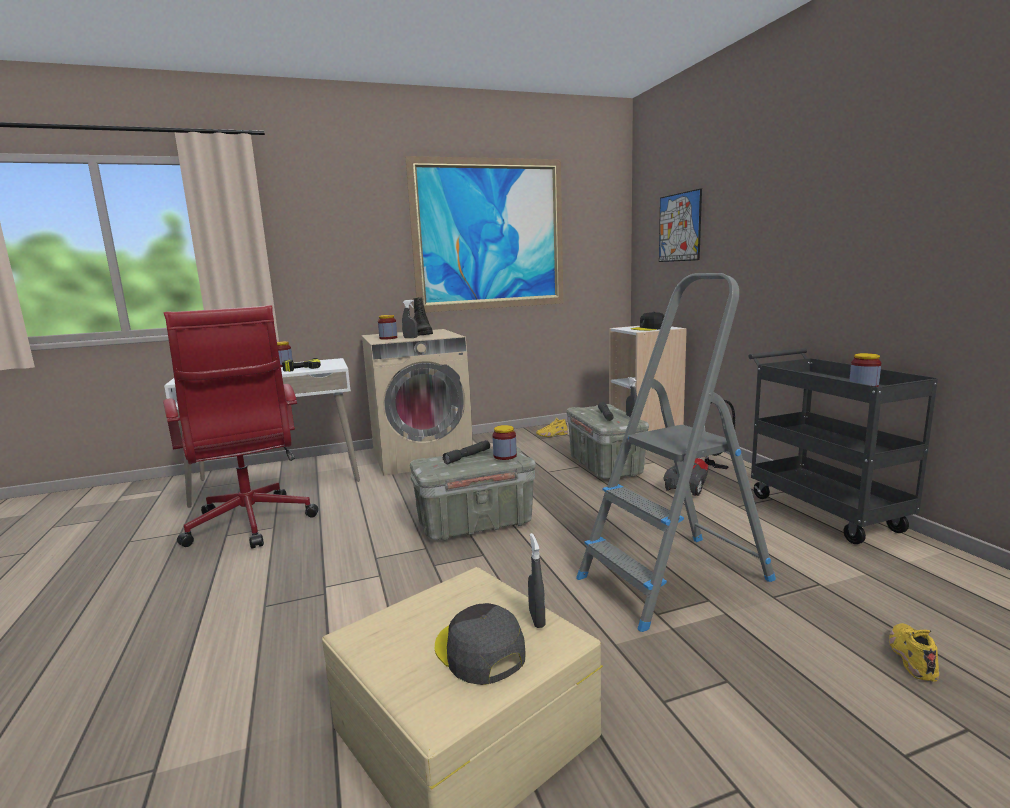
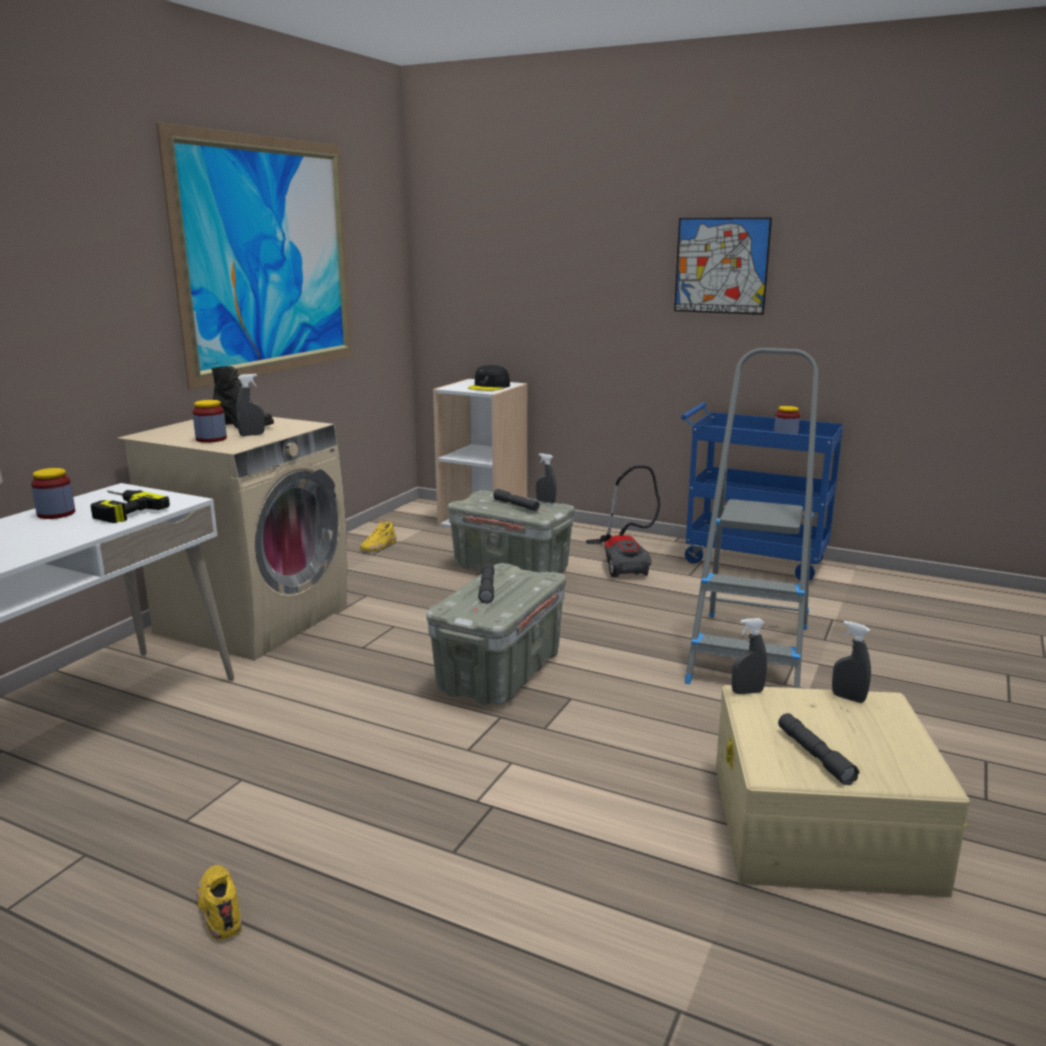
camera: 45 degrees left, 5 degrees up
(251, 525) = (197, 793): red office chair -> none
(406, 642) = (814, 755): none -> grey flashlight
(475, 577) = (747, 692): none -> grey spray bottle
(479, 651) = (865, 734): grey cap -> none
(505, 456) = (525, 576): jar -> none
(679, 227) = (506, 256): picture -> picture (721, 266)
(821, 513) = (750, 562): grey cart -> blue cart
(911, 656) = (937, 646): yellow shoe -> yellow shoe (219, 908)

